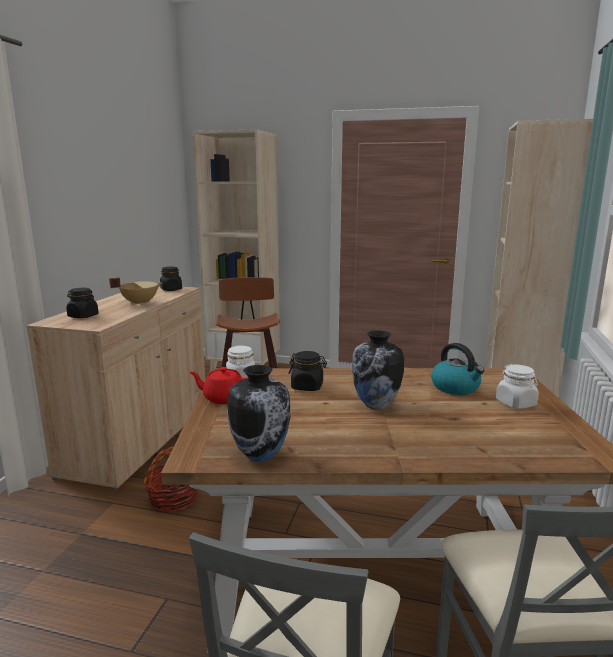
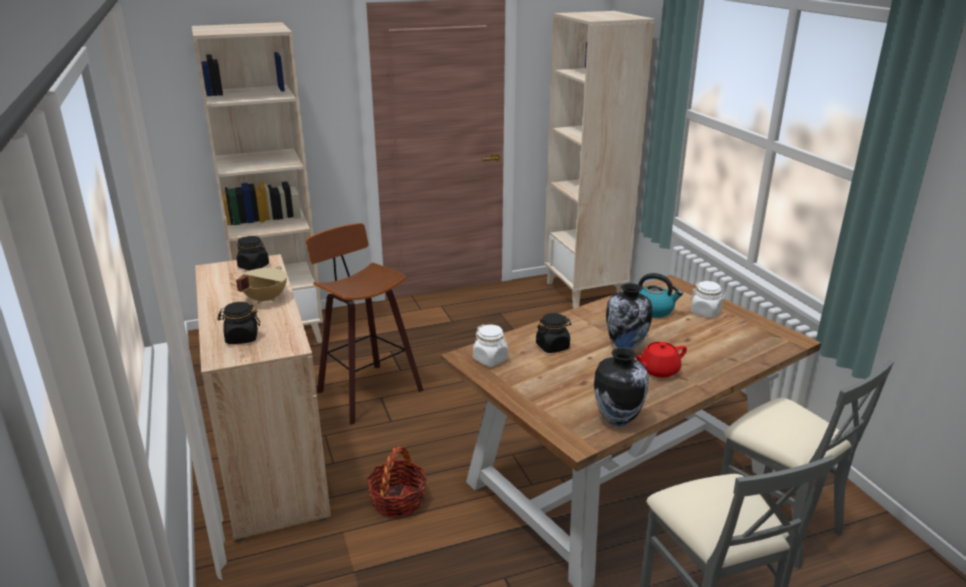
camera: 35 degrees left, 10 degrees up
(223, 398) = (508, 382): red teapot -> red teapot (658, 370)

